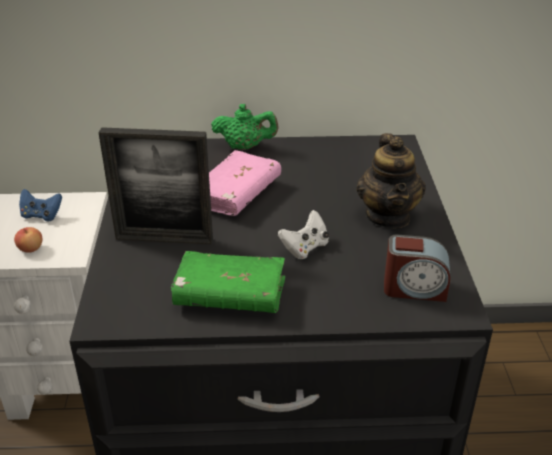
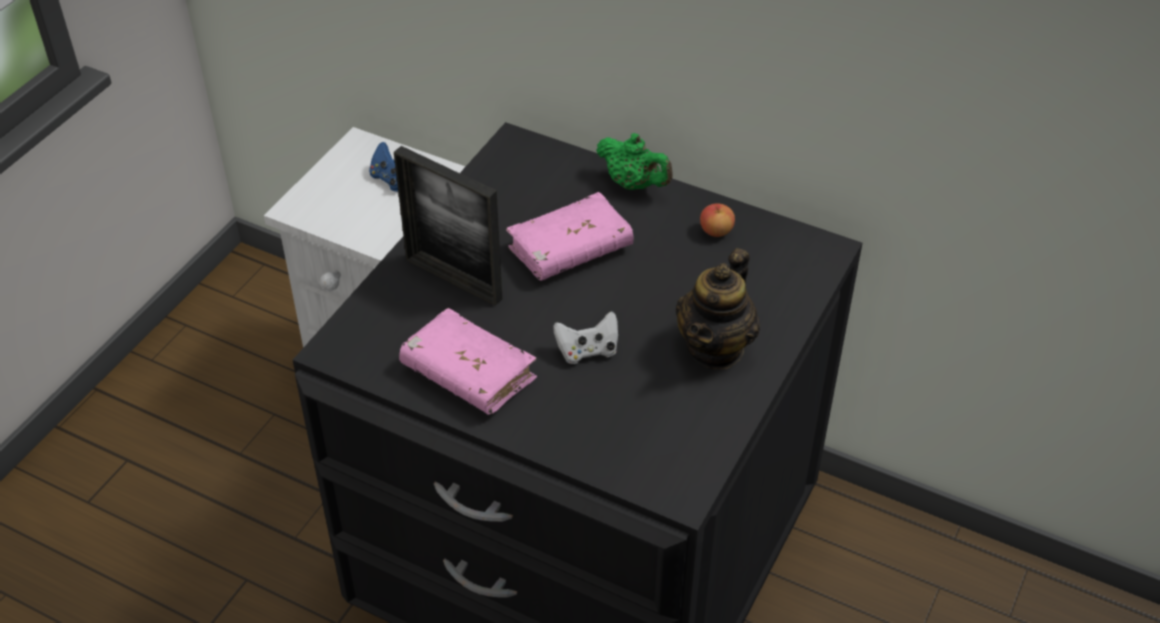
camera: 30 degrees right, 10 degrees up
(30, 249) = (357, 221): apple -> apple (716, 231)
(229, 295) = (468, 374): green book -> pink book
(414, 288) = (659, 449): alarm clock -> none

